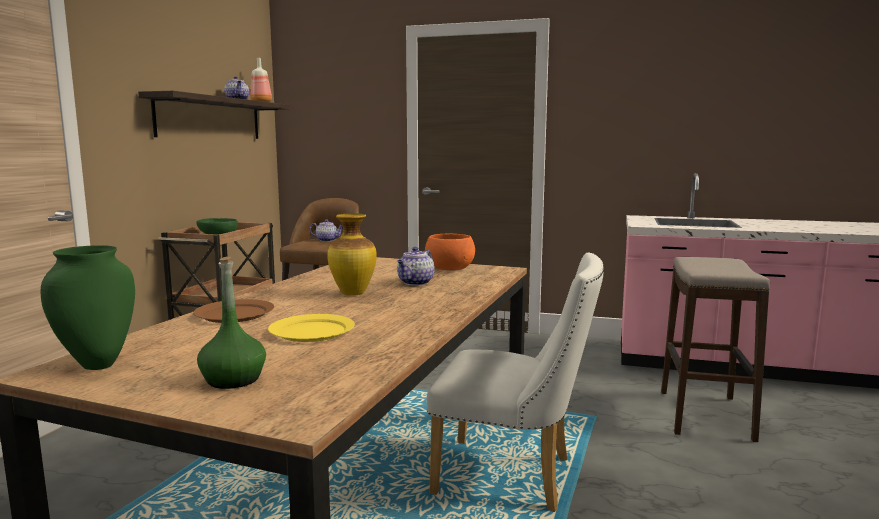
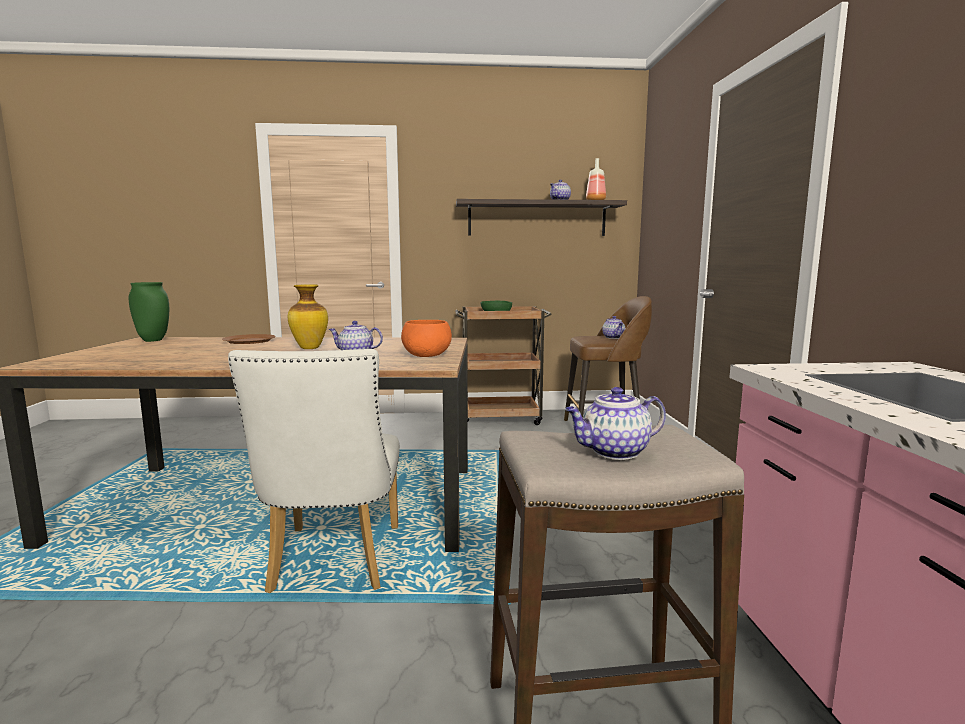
camera: 70 degrees right, 0 degrees up
(233, 380) = (109, 353): green bottle -> none
(312, 331) = (201, 352): yellow plate -> none
(725, 266) = (614, 452): none -> teapot

